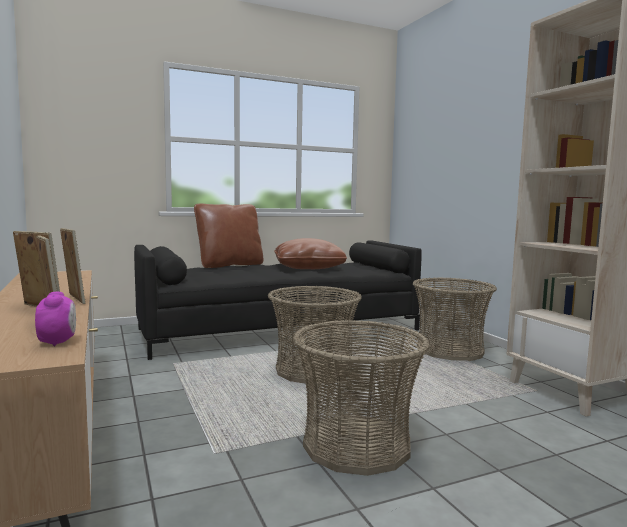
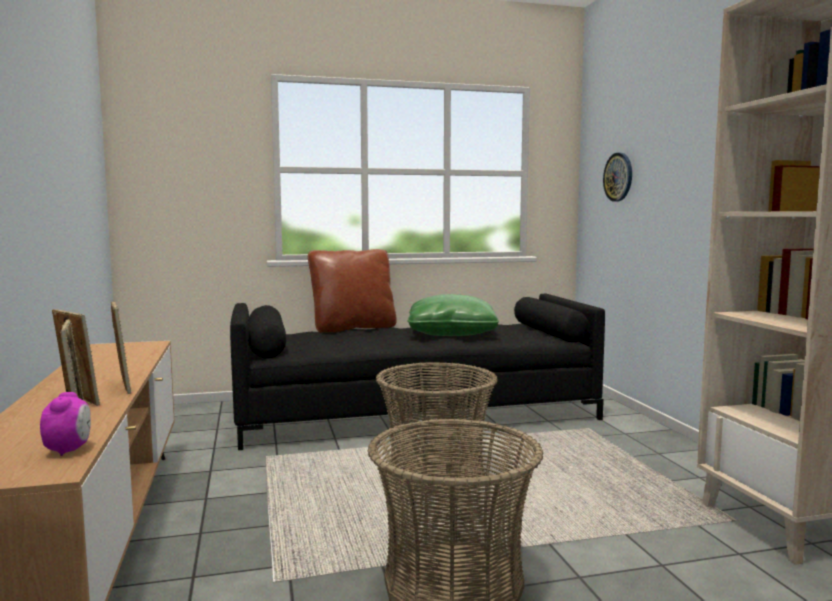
camera: 10 degrees right, 0 degrees up
(308, 268) = (451, 334): brown pillow -> green pillow
(426, 154) = (618, 177): none -> wall clock
(449, 350) = (634, 452): basket -> none

